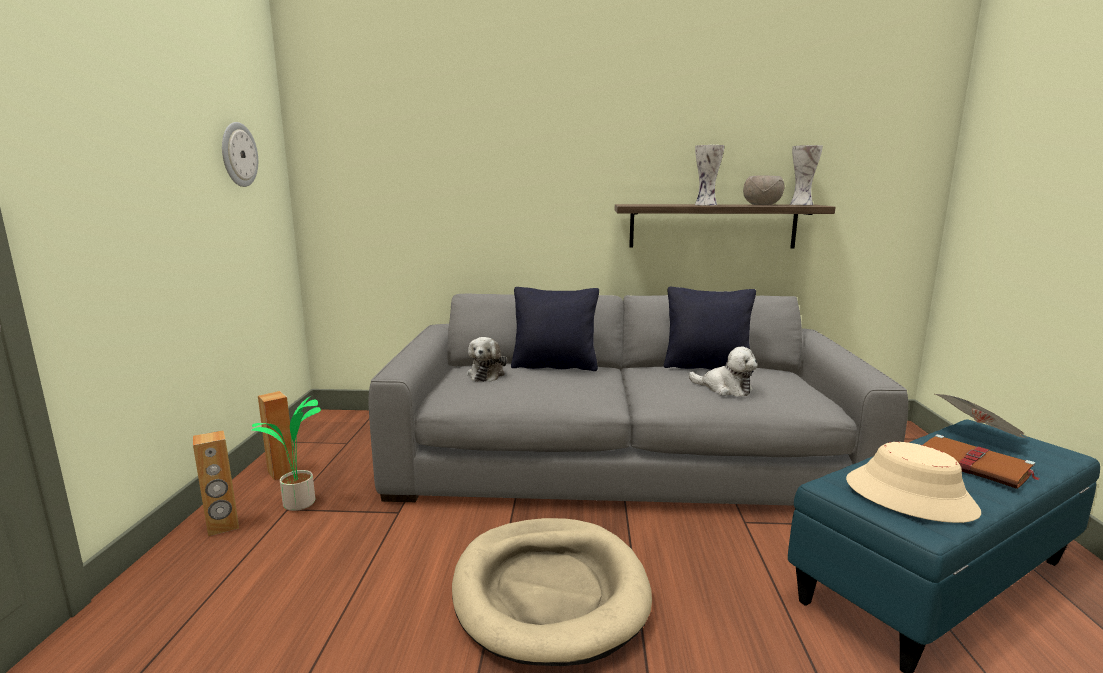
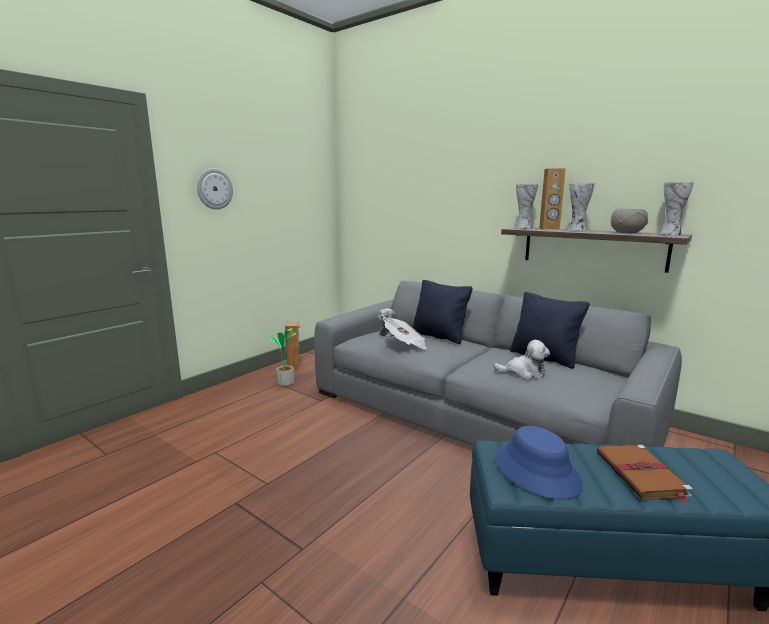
camera: 35 degrees right, 0 degrees up
(223, 526) = (248, 383): brown speaker -> brown speaker (549, 229)
(238, 154) = (298, 193): wall clock -> wall clock (214, 189)
(550, 592) = (344, 462): beige dog bed -> none
(634, 204) = (523, 228): none -> vase
(725, 388) = (523, 373): plush toy -> plush toy turned 60 degrees counterclockwise
(910, 496) = (536, 470): beige hat -> blue hat
(980, 437) = (698, 462): newspaper -> newspaper (405, 345)

